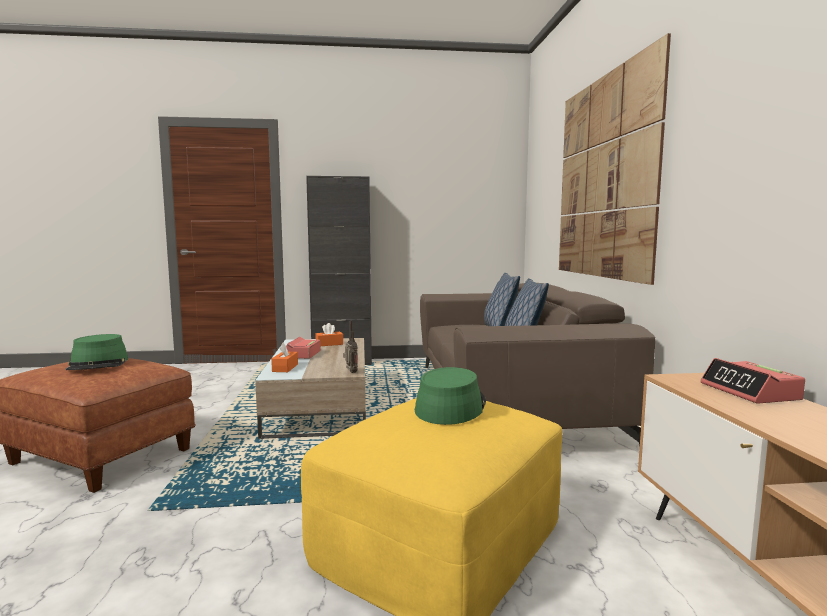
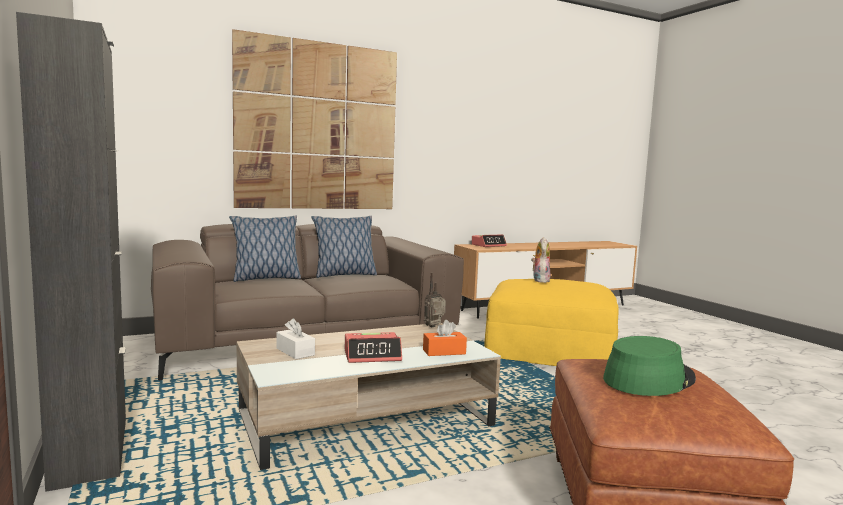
camera: 110 degrees left, 0 degrees up
(329, 344) = (295, 352): orange tissue box -> white tissue box
(450, 406) = (539, 280): green hat -> plush toy

